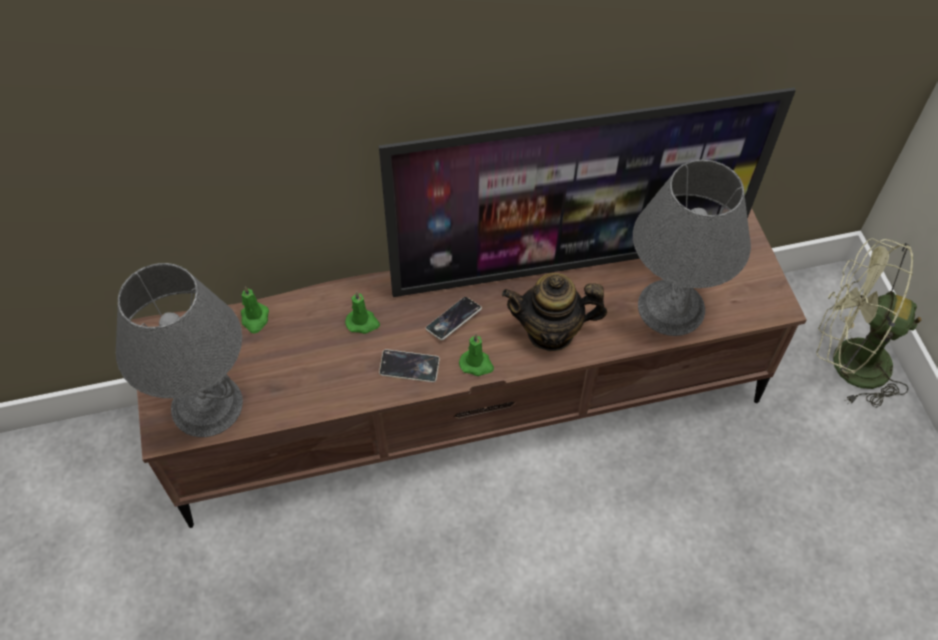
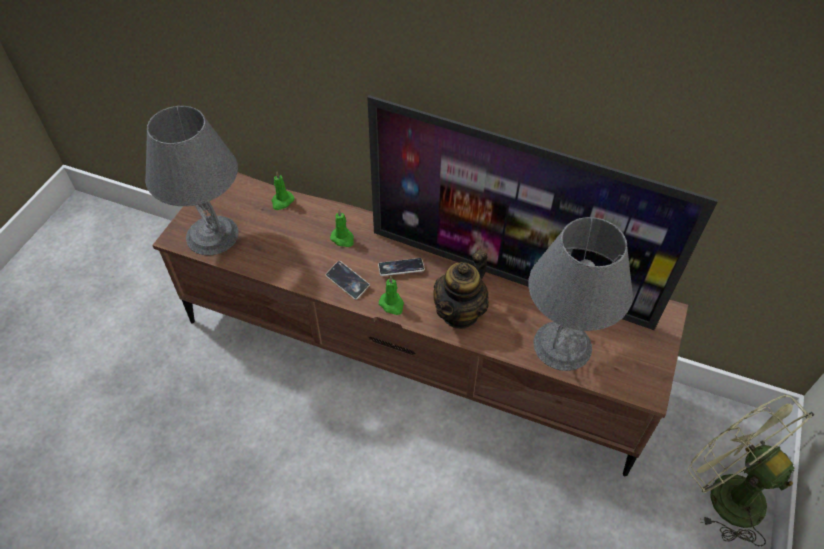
camera: 35 degrees right, 5 degrees down
(551, 331) = (460, 312): teapot -> teapot turned 90 degrees counterclockwise

